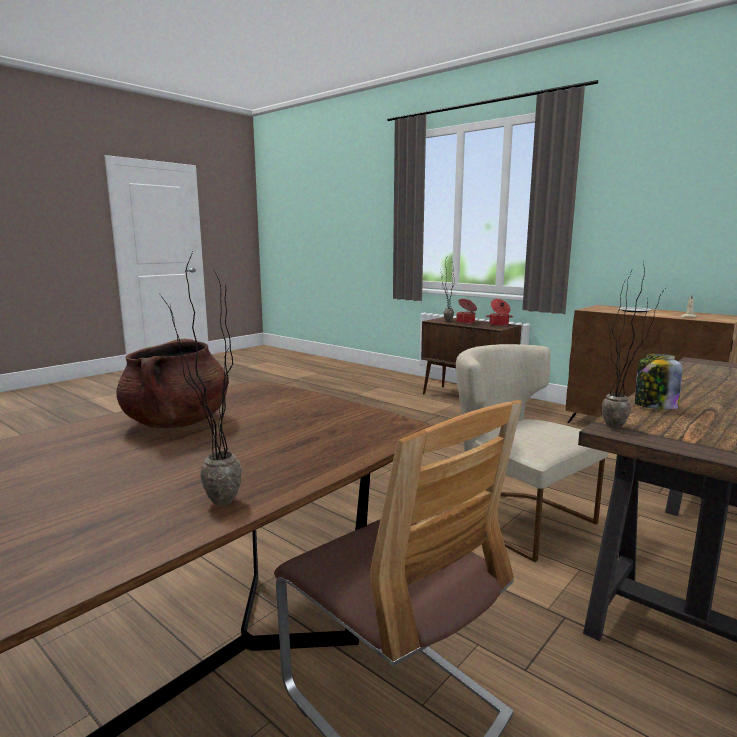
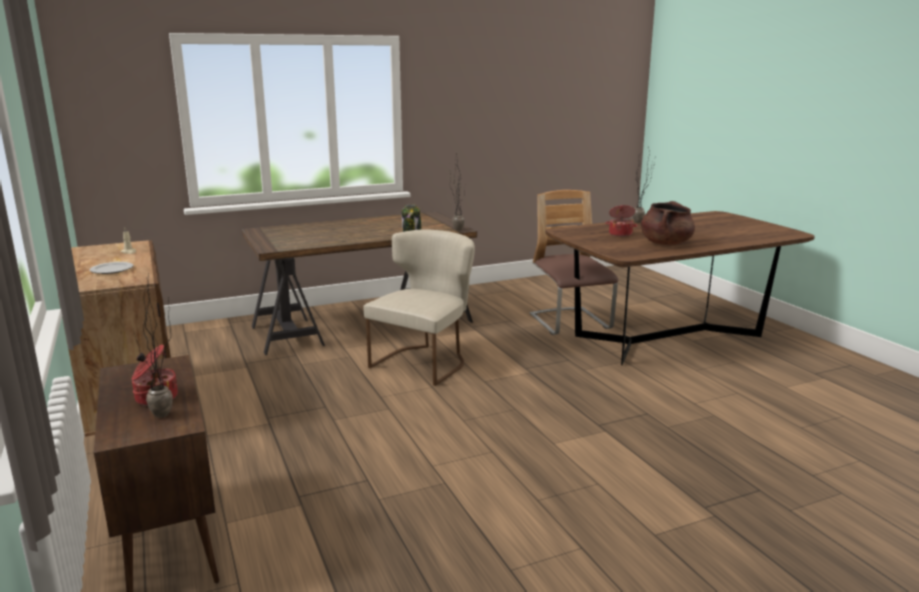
camera: 155 degrees left, 5 degrees up
(499, 325) = (131, 375): cooking pot -> cooking pot (620, 234)
(517, 518) = (425, 361): beige chair -> beige chair turned 135 degrees counterclockwise

